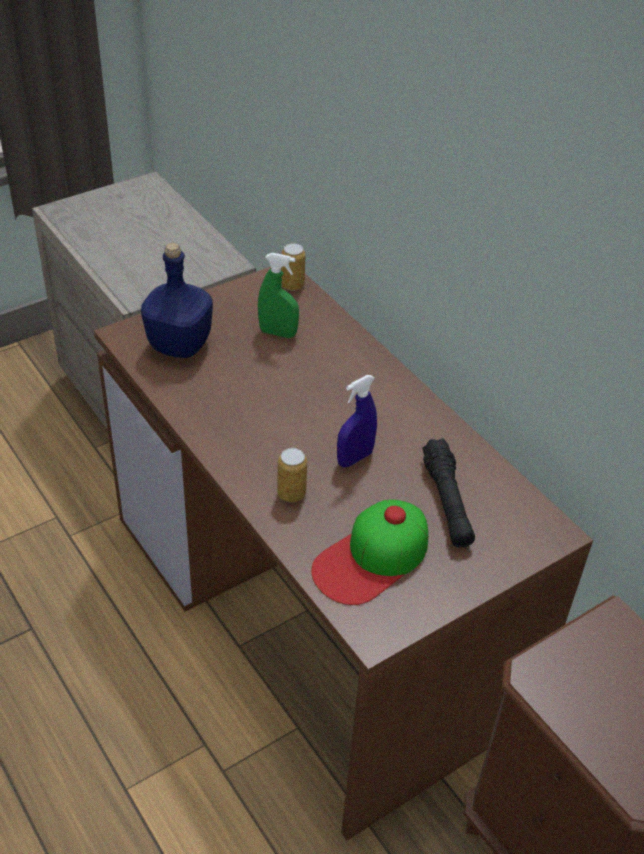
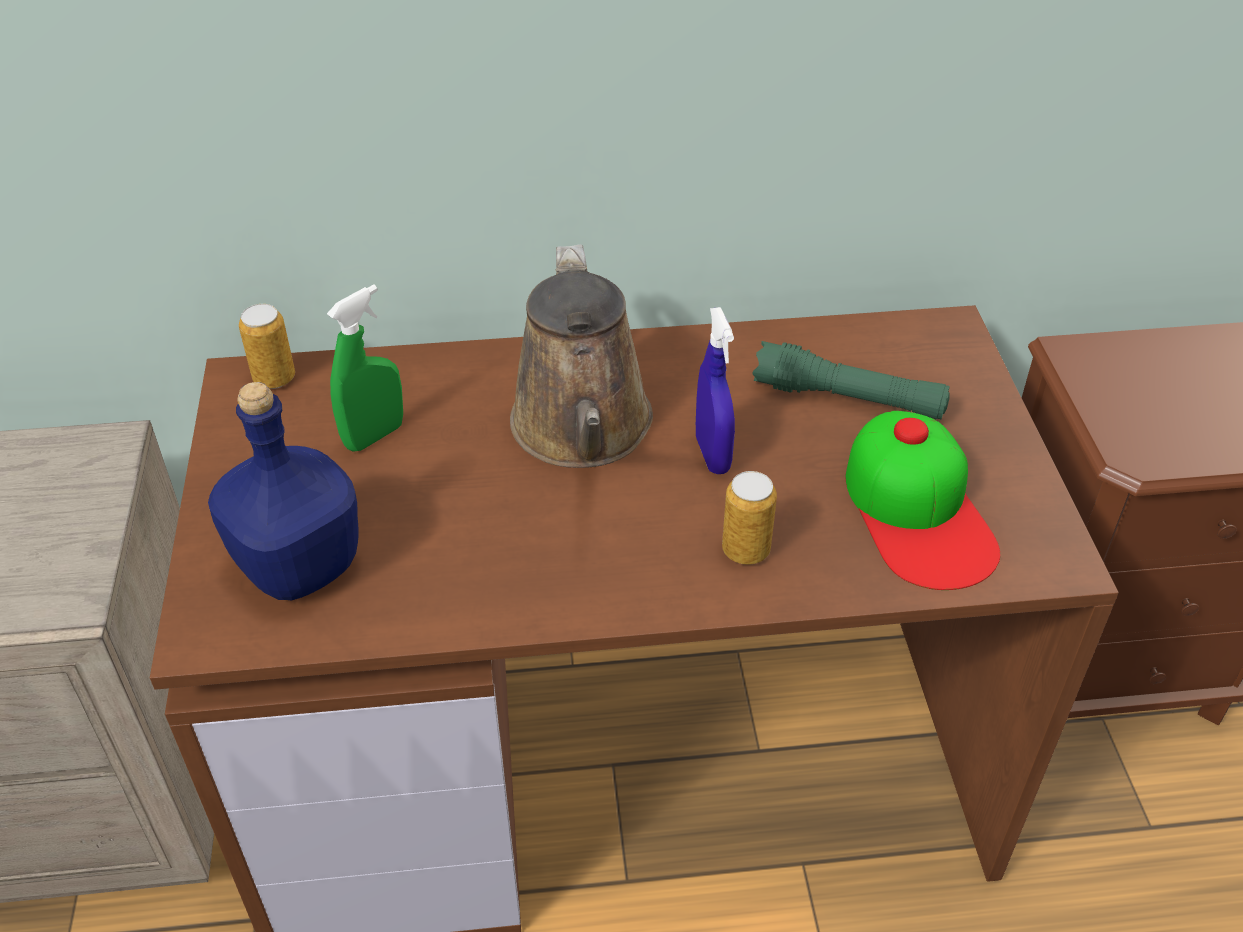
camera: 60 degrees left, 0 degrees up
(336, 403) = (583, 431): none -> brown watering can
(447, 502) = (848, 398): black flashlight -> green flashlight

